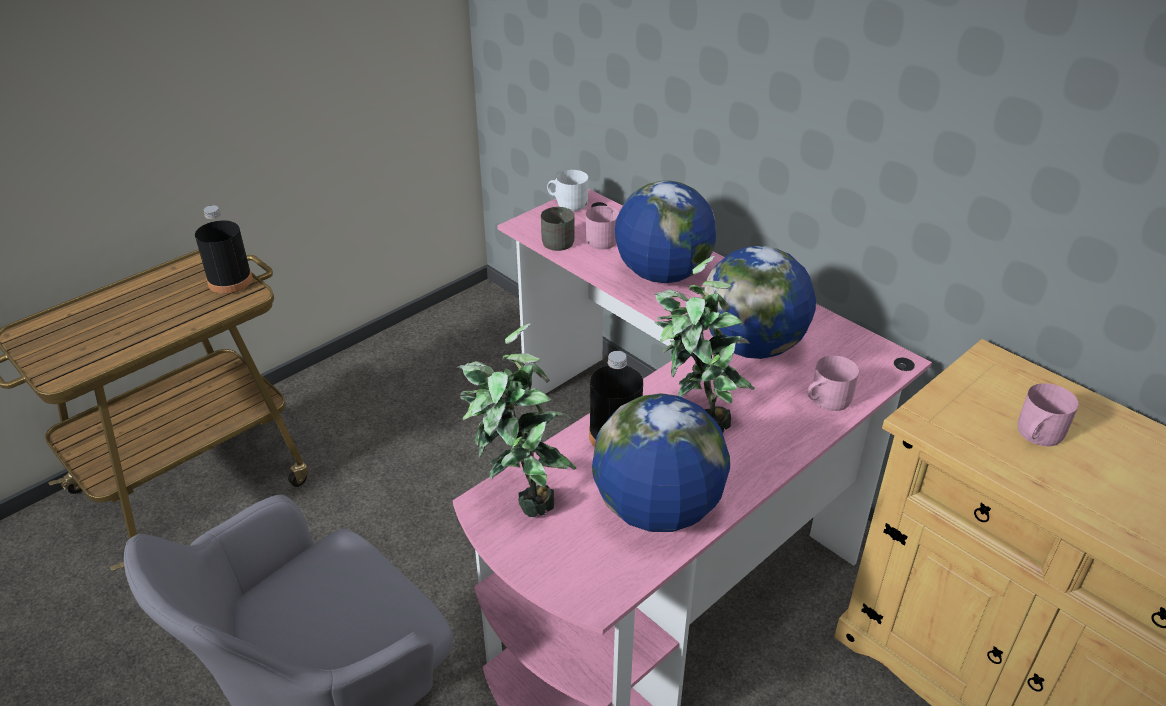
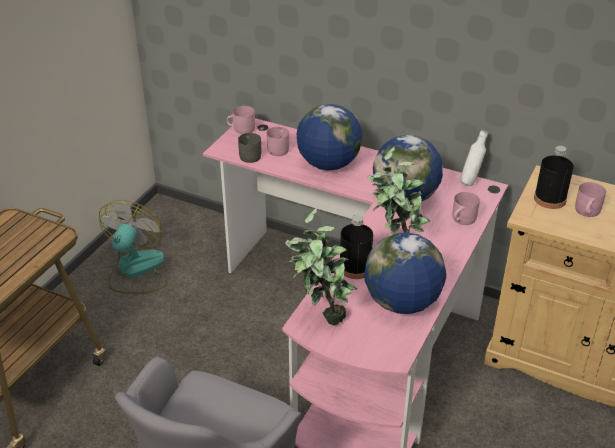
camera: 20 degrees left, 0 degrees up
(230, 281) = (39, 229): black bottle -> black bottle (550, 199)
(408, 373) = (136, 271): none -> fan
(568, 203) = (241, 129): white mug -> pink mug
(871, 344) = (470, 181): none -> white bottle

